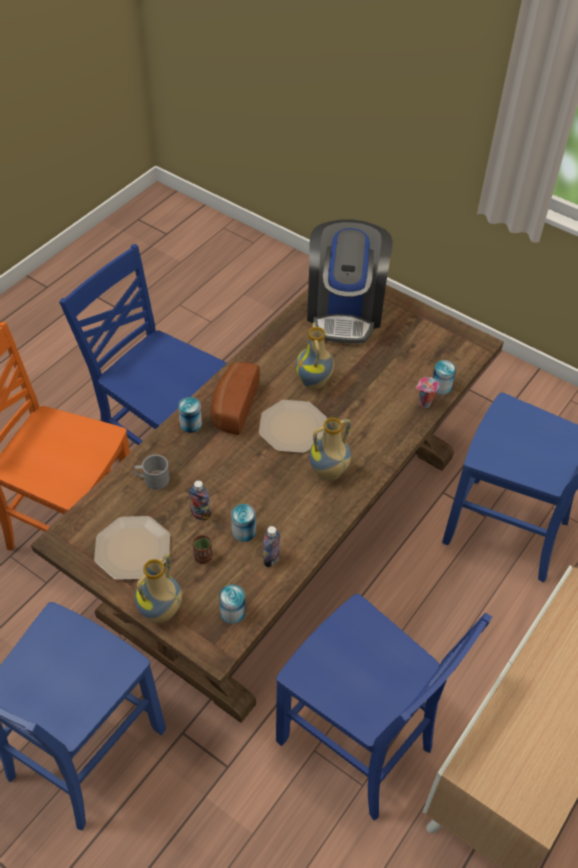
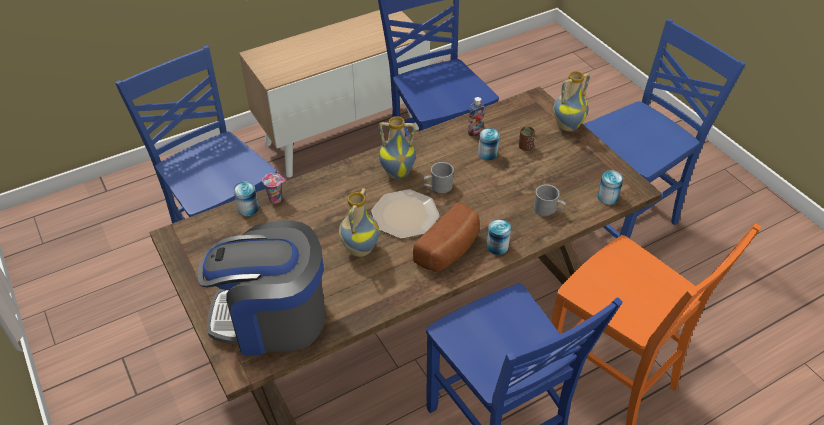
camera: 155 degrees left, 5 degrees down
(133, 548) = (578, 167): plate -> none
(201, 514) = (516, 174): bottle -> none
(232, 612) = (517, 113): can -> can (607, 197)
(278, 469) = (437, 186): none -> grey mug
(345, 310) = (272, 318): coffee machine -> coffee machine turned 120 degrees counterclockwise

